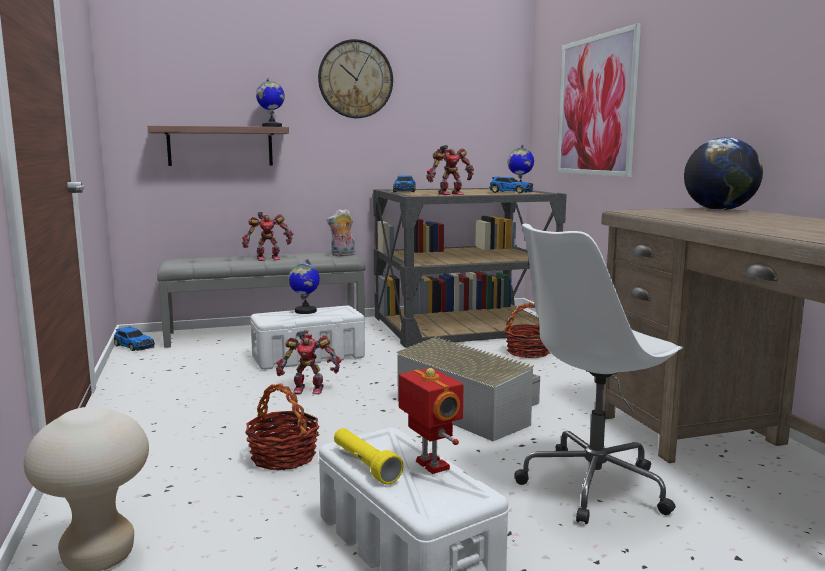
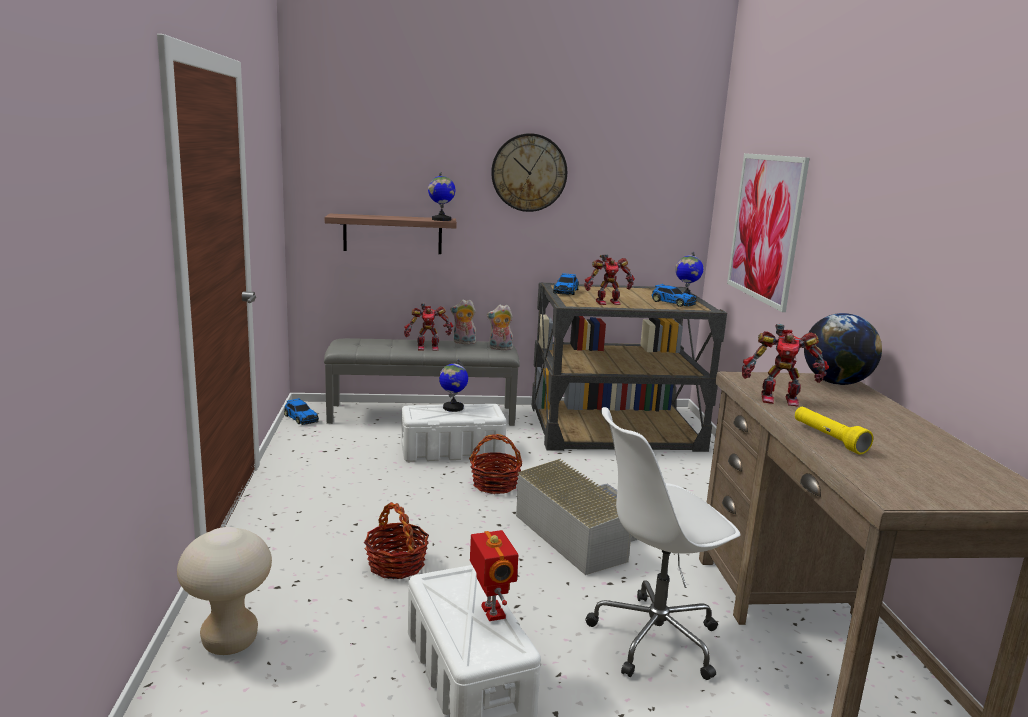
camera: 10 degrees right, 5 degrees up
(303, 254) = (463, 343): none -> plush toy
(308, 389) = (440, 491): toy robot -> toy robot (778, 399)
(365, 465) = (438, 603): yellow flashlight -> yellow flashlight (828, 438)
(528, 352) = (665, 471): basket -> basket (495, 484)

